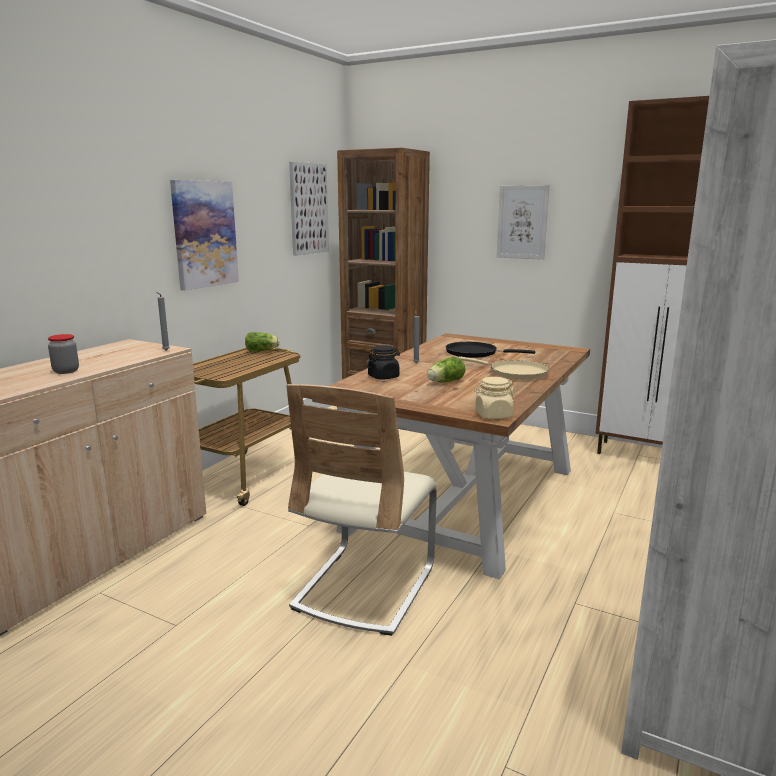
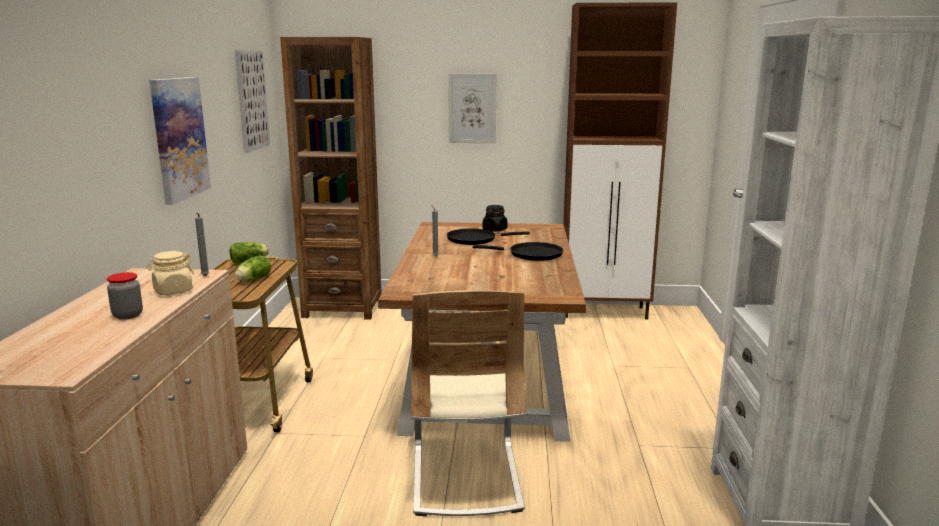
camera: 25 degrees left, 0 degrees up
(383, 377) = (424, 274): black jar -> black jar (495, 230)
(444, 382) = (484, 271): lettuce -> lettuce (252, 280)
(493, 415) = (563, 296): beige jar -> beige jar (173, 291)
(514, 373) = (531, 254): beige frying pan -> black frying pan

